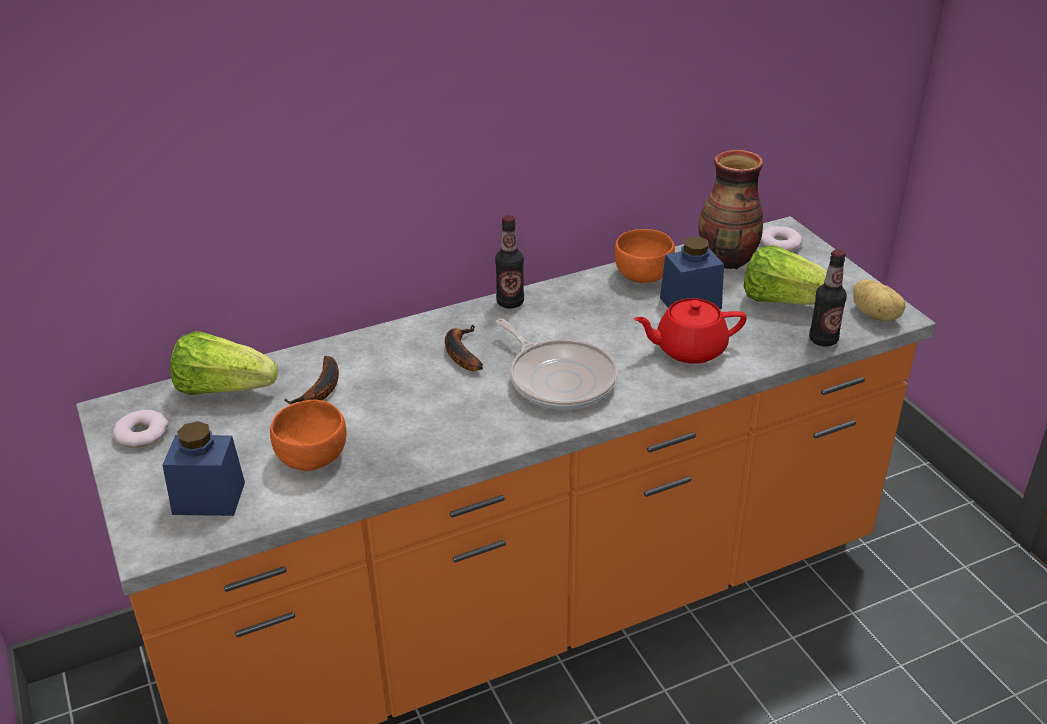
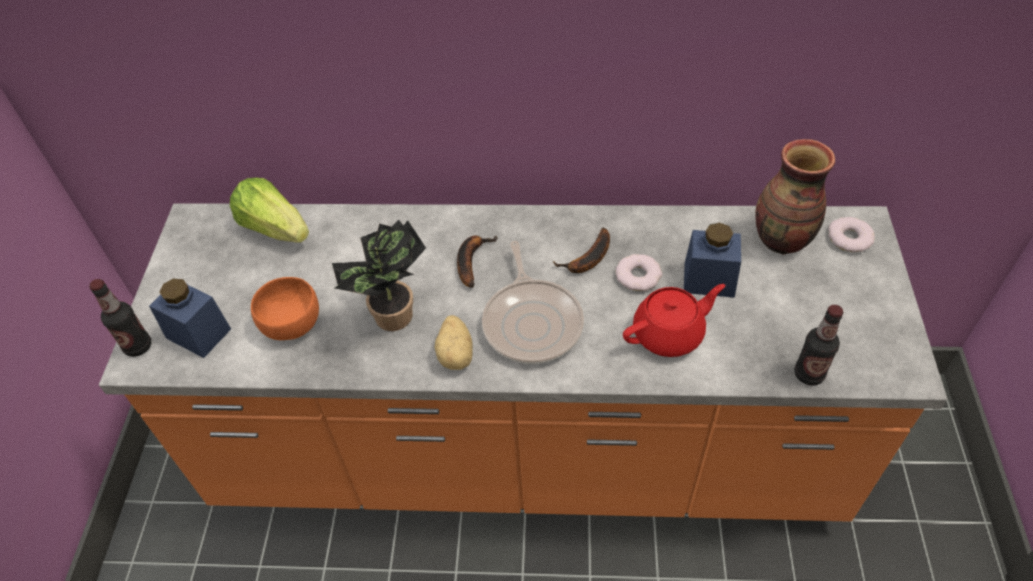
camera: 30 degrees right, 15 degrees up
(142, 433) = (195, 250): donut -> donut (638, 276)
(321, 390) = (341, 258): banana -> banana (588, 259)
(421, 420) = (393, 321): none -> potted plant
(510, 302) = (548, 220): bottle -> bottle (138, 346)
(643, 275) = (687, 230): orange bowl -> none
(689, 349) = (669, 334): red teapot -> red teapot turned 135 degrees clockwise
(784, 301) = (803, 311): lettuce -> none
(876, 315) = (887, 364): potato -> potato (457, 354)

